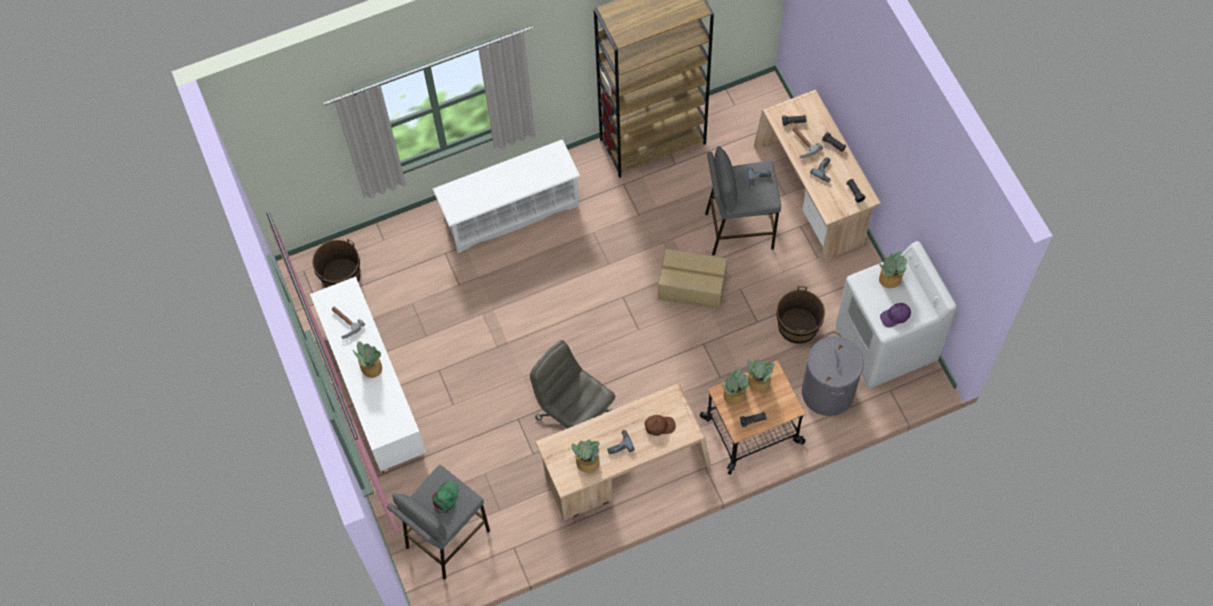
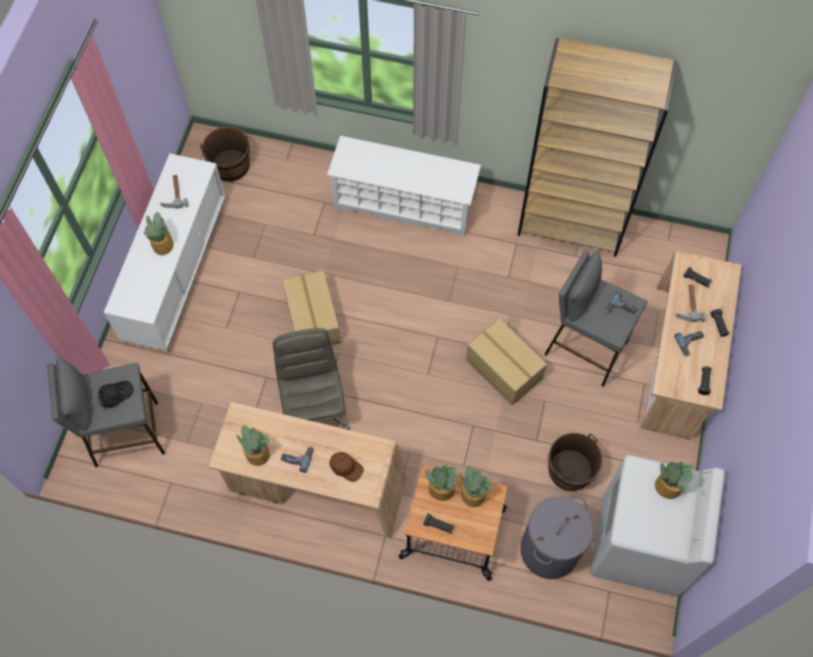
camera: 35 degrees right, 0 degrees up
(446, 498) = (115, 395): green cap -> black cap
(515, 351) = (312, 320): none -> cardboard box
(895, 316) = (644, 527): purple cap -> none

